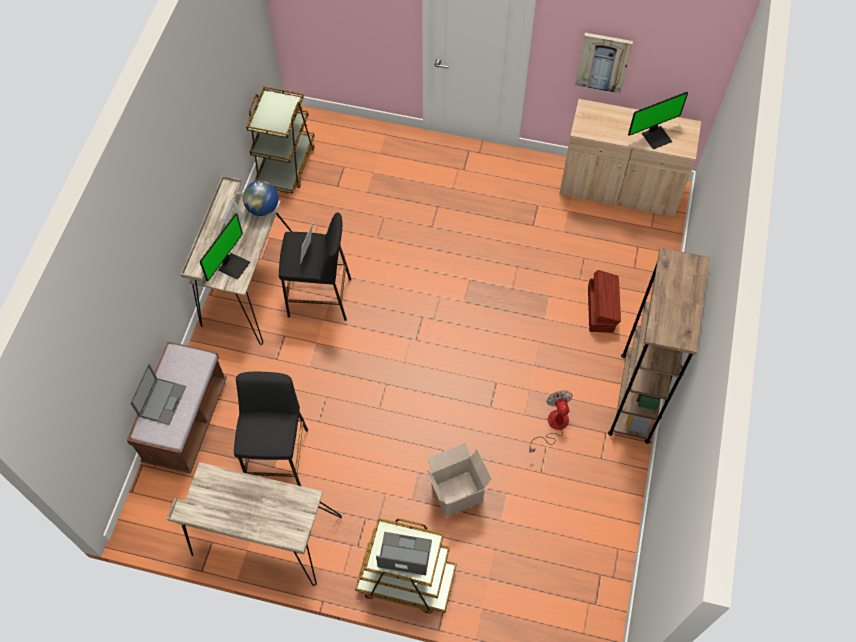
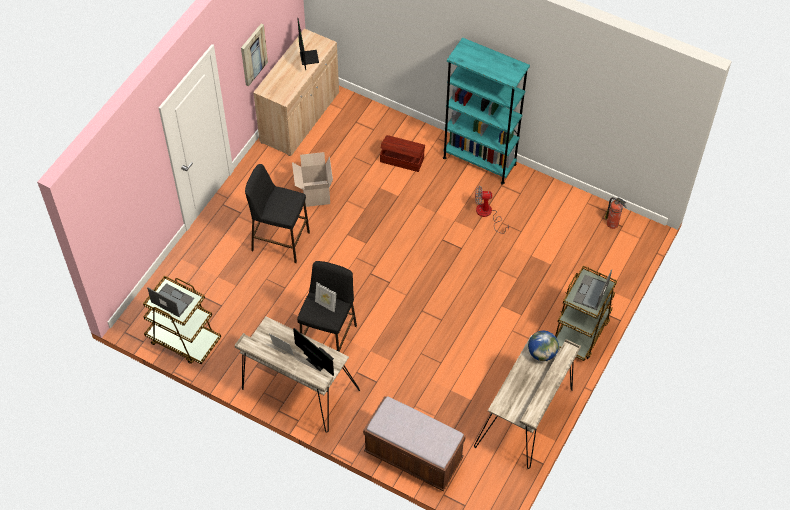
camera: 75 degrees left, 5 degrees down
(162, 400) = (419, 438): laptop -> laptop (172, 300)
(263, 208) = (269, 329): globe -> globe (541, 353)
(278, 457) = (463, 395): black stool -> black stool (280, 241)
(457, 492) = (522, 285): cardboard box -> cardboard box (315, 193)
(595, 591) = (613, 224): none -> fire extinguisher
(635, 397) = (479, 161): brown bookcase -> turquoise bookcase

